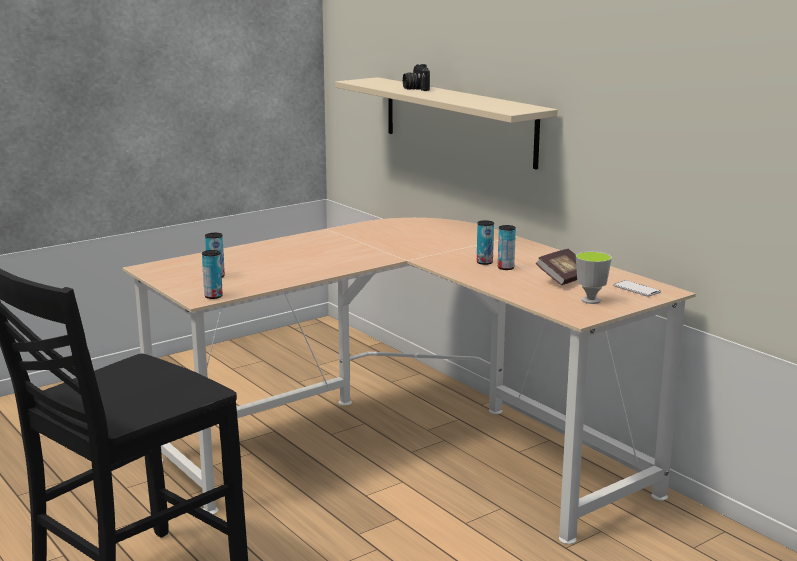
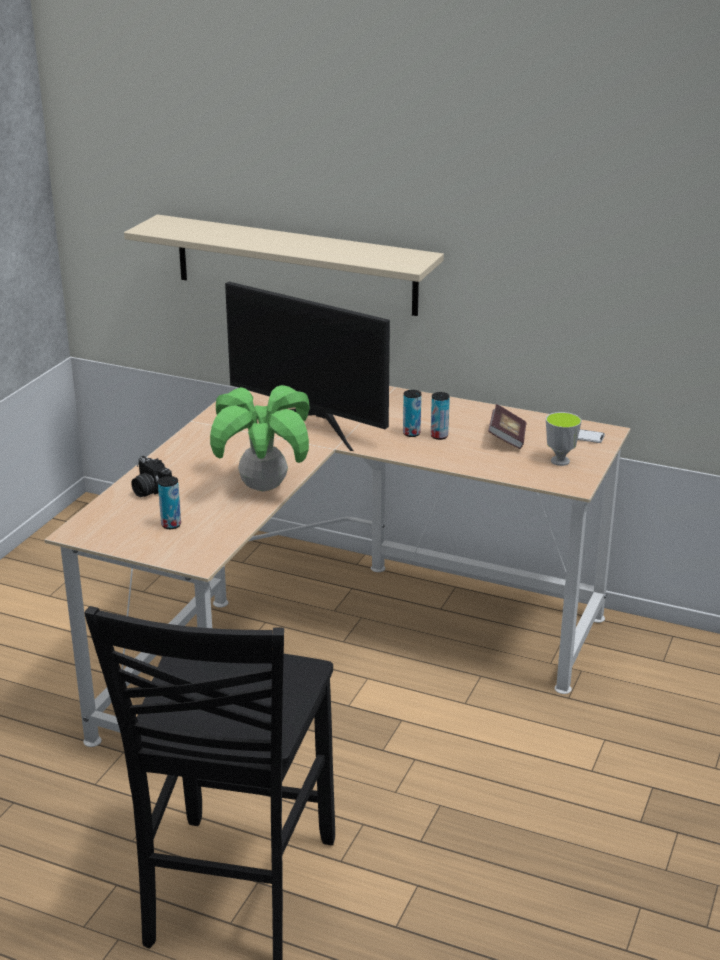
camera: 30 degrees left, 10 degrees up
(213, 296) = (208, 554): can -> none
(316, 270) = (263, 487): none -> potted plant
(414, 243) = (312, 422): none -> monitor
(415, 88) = (242, 235): camera -> camera (150, 491)

